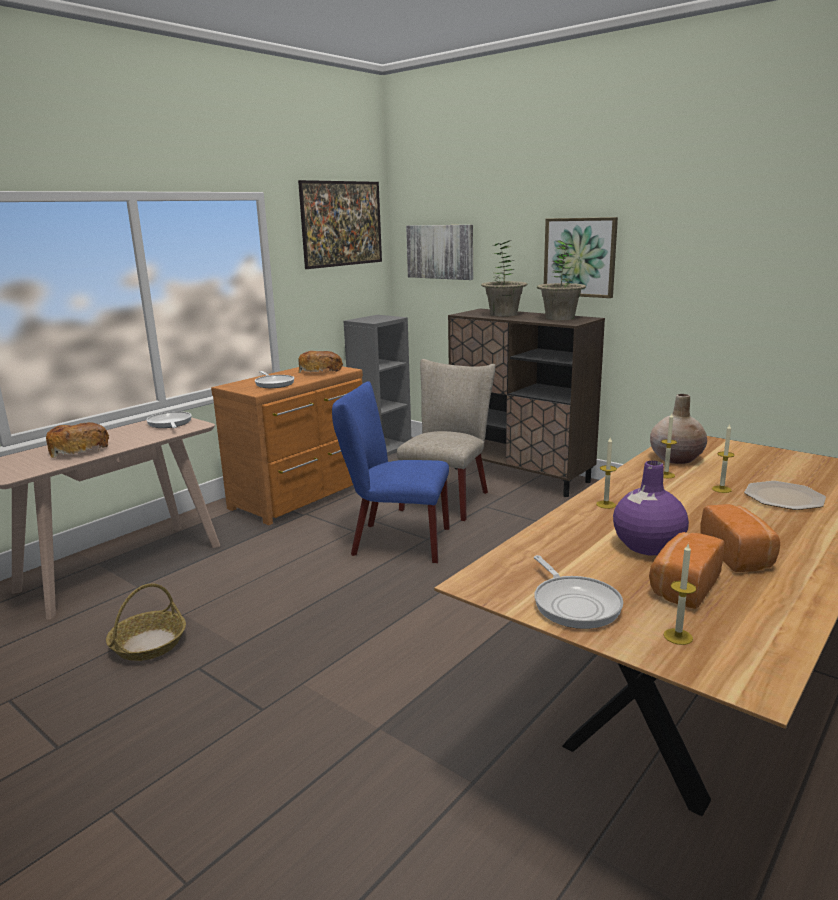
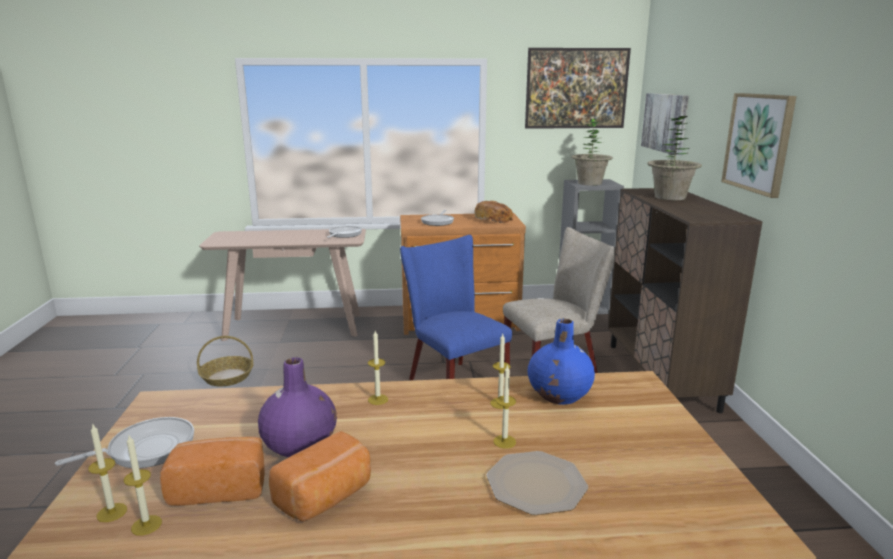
camera: 45 degrees right, 0 degrees up
(78, 449) = (269, 237): bread -> none
(560, 318) = (708, 211): potted plant -> potted plant (589, 183)
(574, 604) = (146, 449): frying pan -> frying pan turned 150 degrees counterclockwise
(676, 458) = (559, 395): beige vase -> blue vase
(714, 625) = (146, 525): none -> candle

